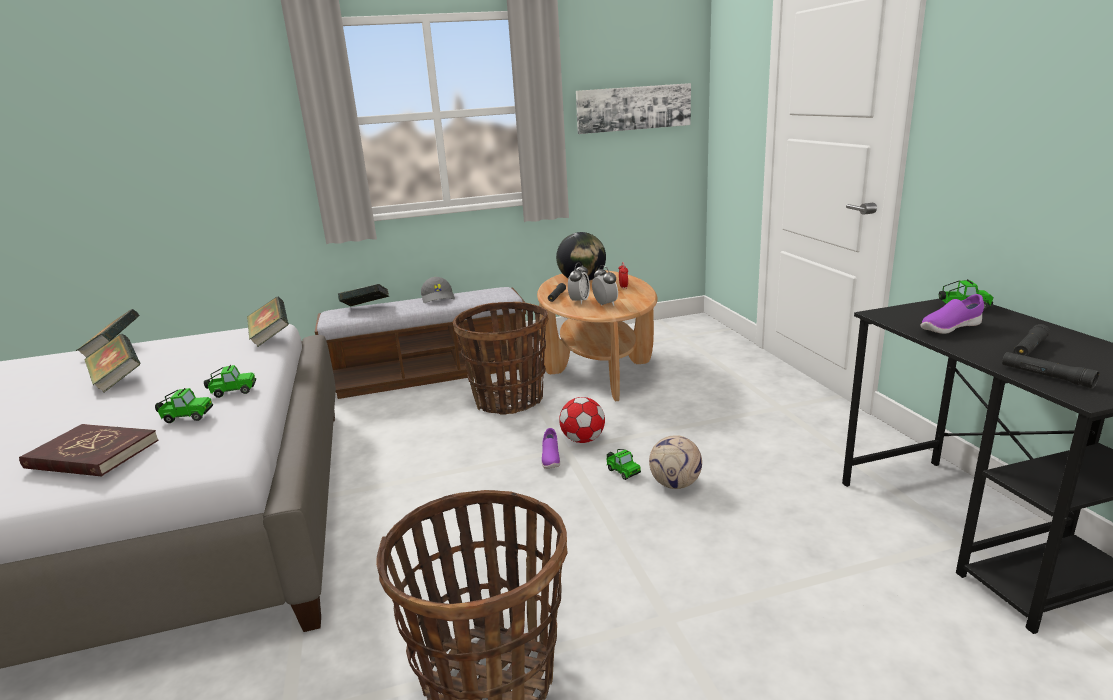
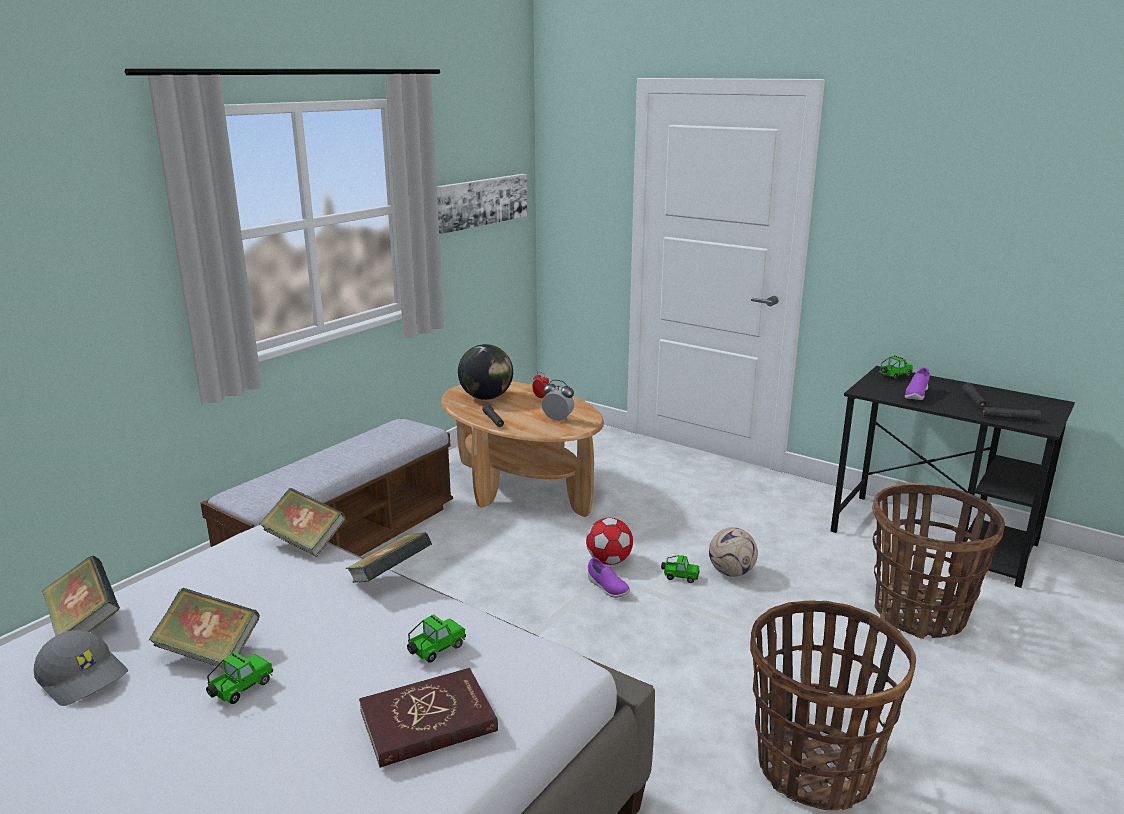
camera: 40 degrees left, 0 degrees up
(232, 392) = (416, 610): toy car -> toy car (240, 689)
(366, 308) = (277, 480): book -> book (390, 578)
(438, 298) = (349, 448): grey cap -> grey cap (84, 677)
(508, 400) = (481, 546): basket -> basket (920, 613)
(579, 301) = (526, 421): alarm clock -> none

